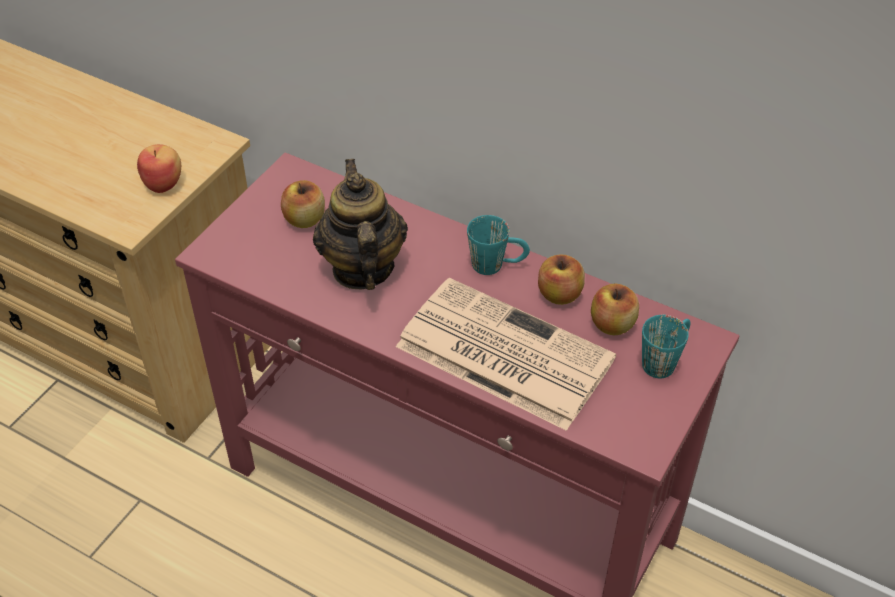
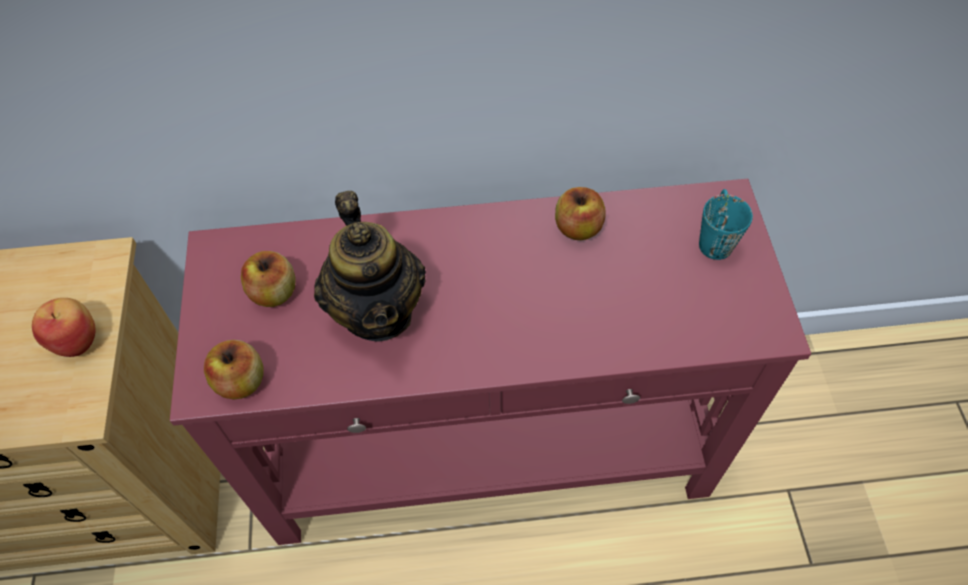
camera: 35 degrees left, 10 degrees up
(362, 268) = (378, 311): teapot -> teapot turned 150 degrees counterclockwise
(497, 265) = (499, 231): turquoise mug -> none
(501, 353) = (580, 317): newspaper -> none
(612, 324) = (646, 230): apple -> apple (241, 381)

